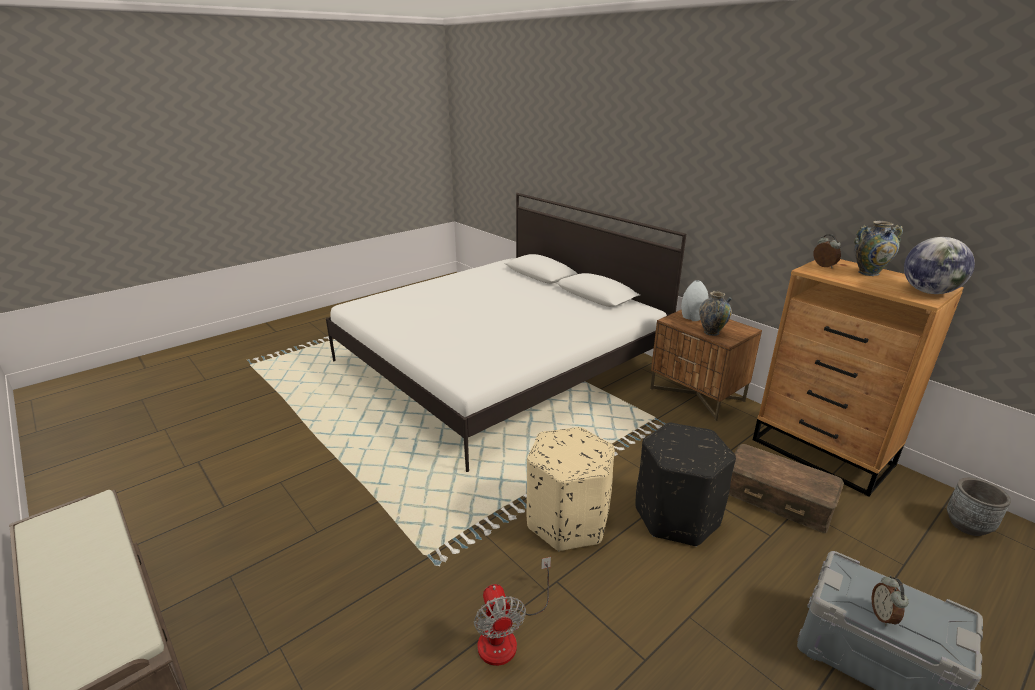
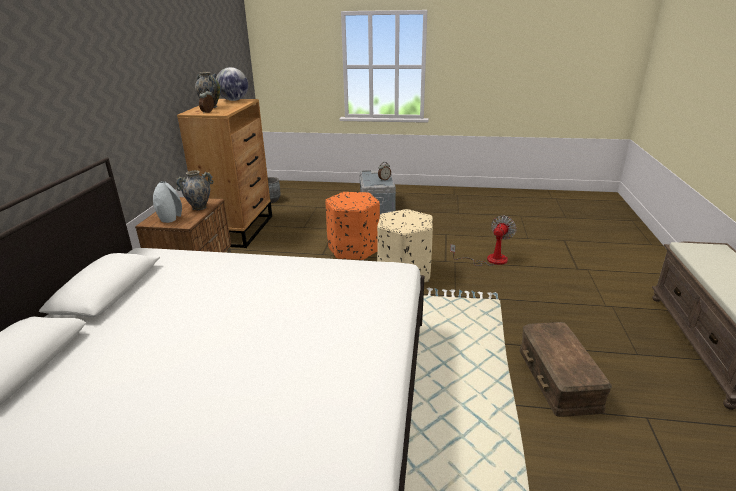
camera: 130 degrees left, 0 degrees up
(677, 516) = (354, 249): black ottoman -> orange ottoman
(777, 497) = (301, 232): brown storage box -> brown storage box (557, 378)

